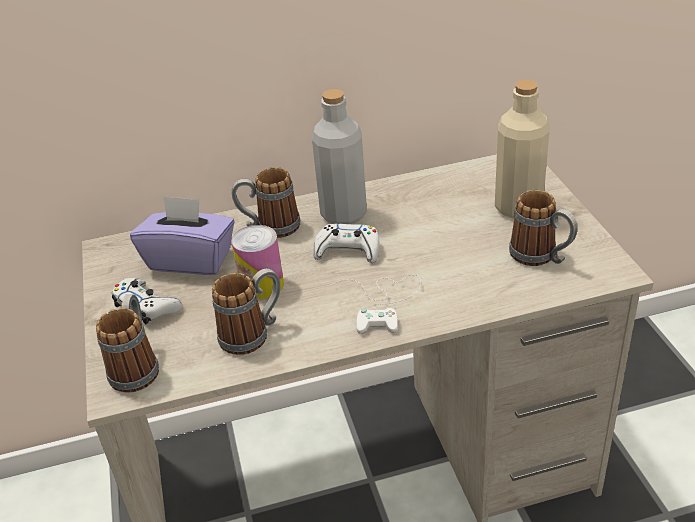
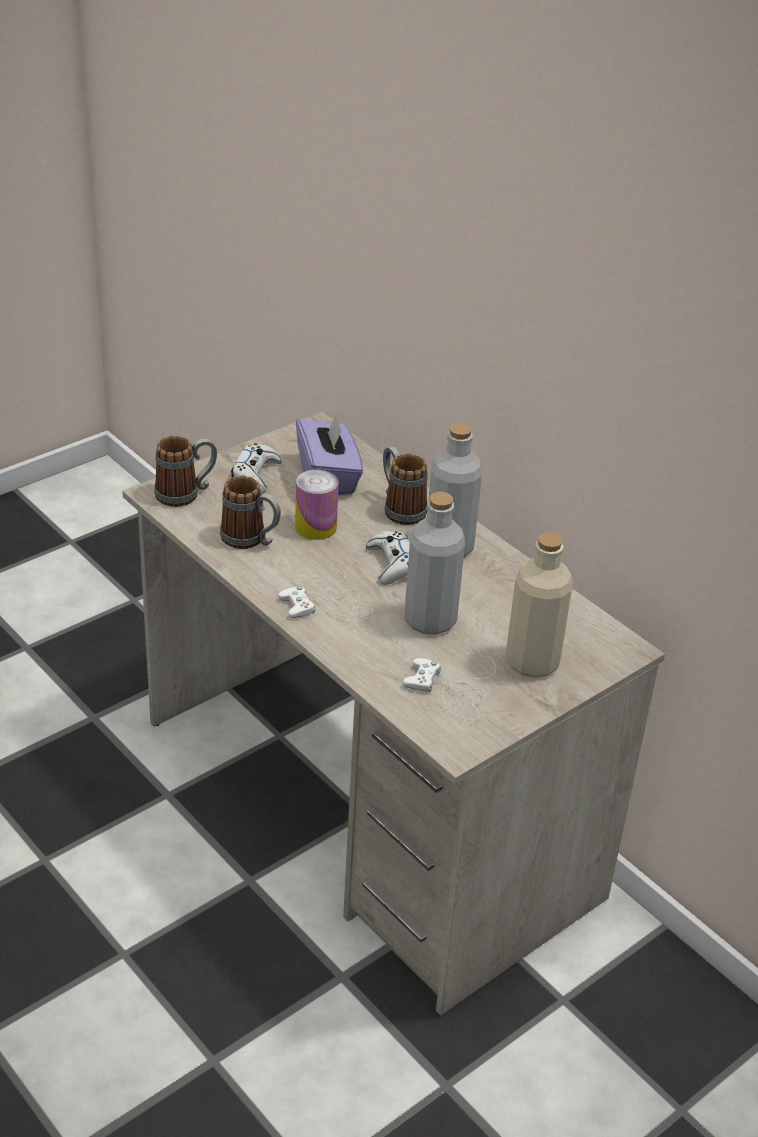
camera: 60 degrees right, 0 degrees up
(439, 247) = (430, 620): none -> grey bottle
(541, 257) = (452, 691): mug -> white game controller

